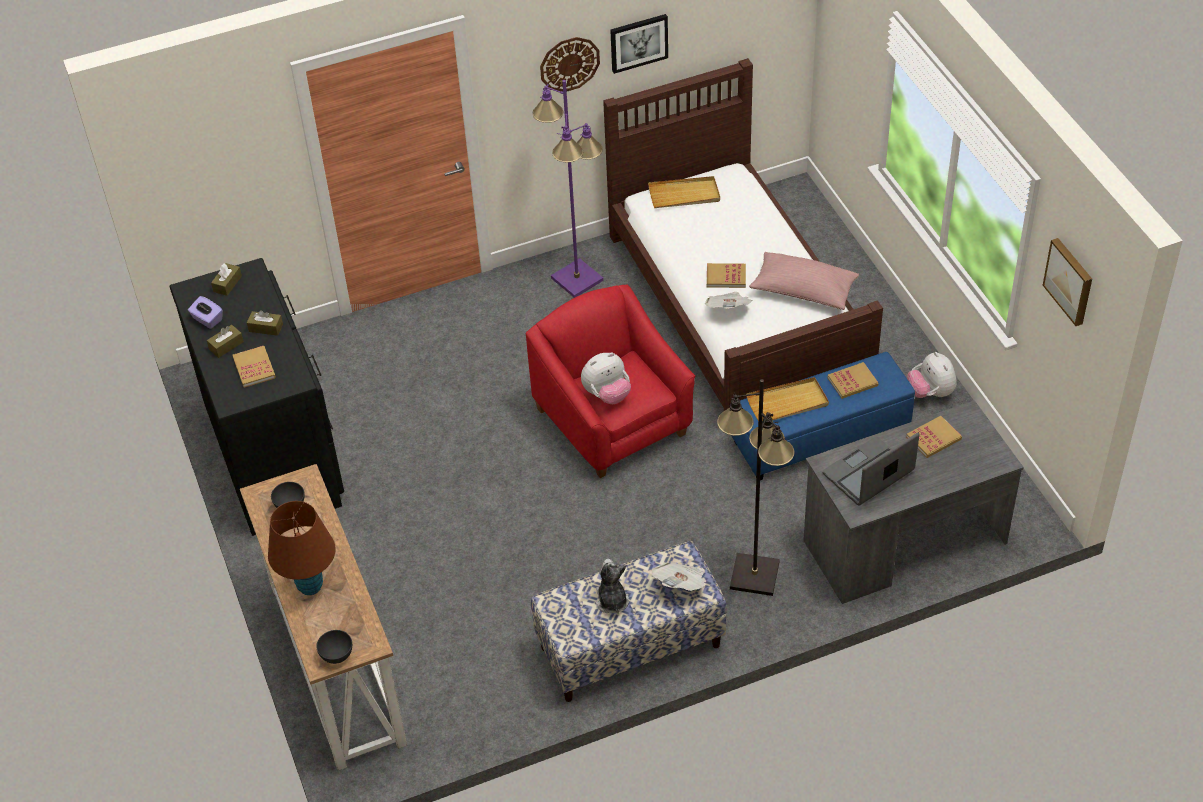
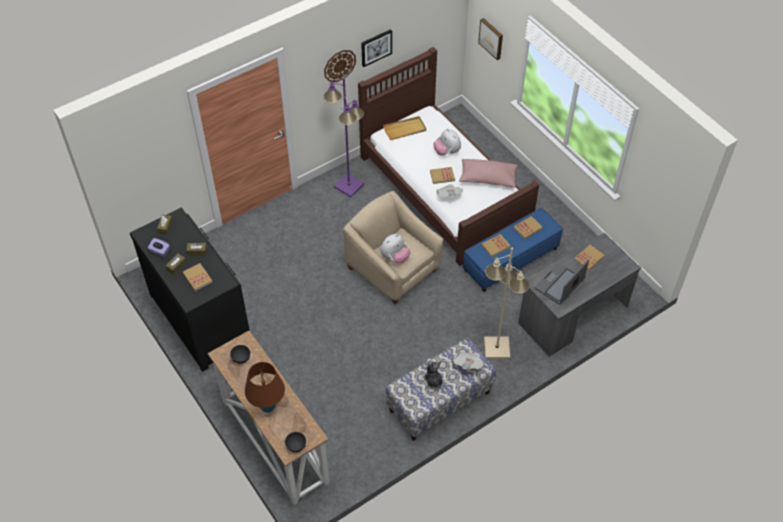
camera: 15 degrees left, 5 degrees up
(613, 421) = (393, 269): red armchair -> beige armchair
(754, 574) = (496, 347): black floor lamp -> beige floor lamp
(788, 403) = (495, 246): beige tray -> book
(930, 392) = (563, 225): plush toy -> plush toy (447, 152)
(1070, 281) = (661, 163): picture -> picture (491, 38)

